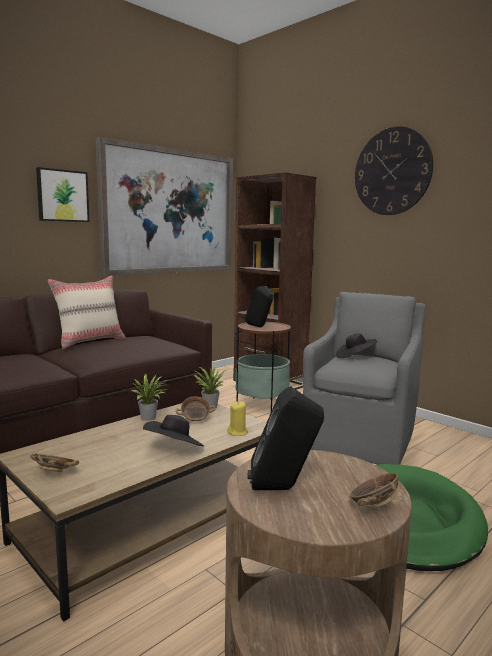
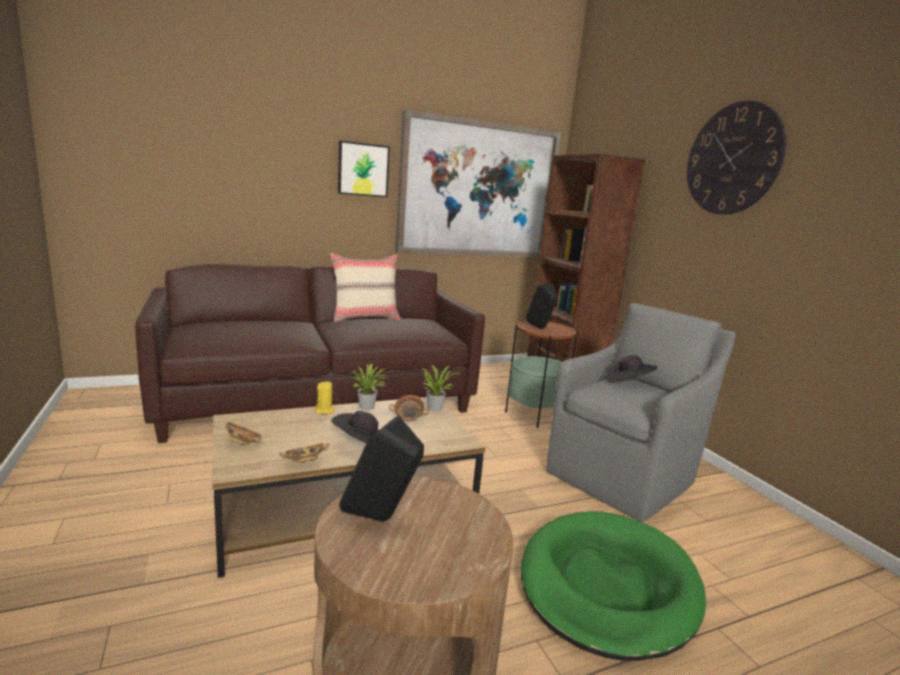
camera: 20 degrees right, 5 degrees up
(237, 432) = (437, 442): yellow candle -> yellow candle (324, 411)
(372, 505) = (451, 565): bowl -> bowl (304, 462)

